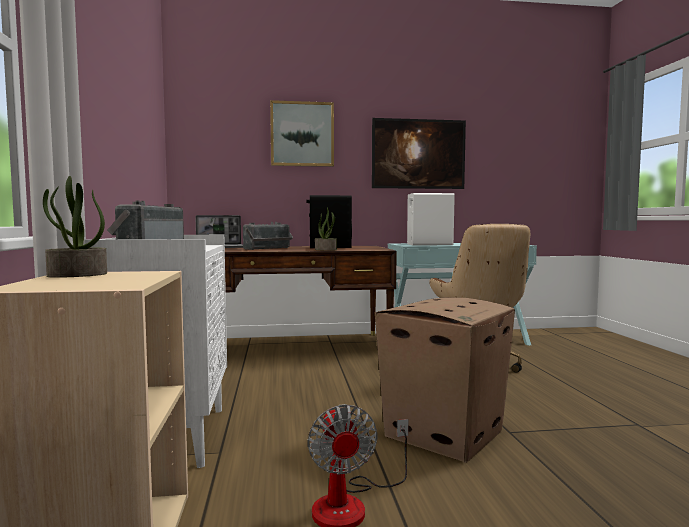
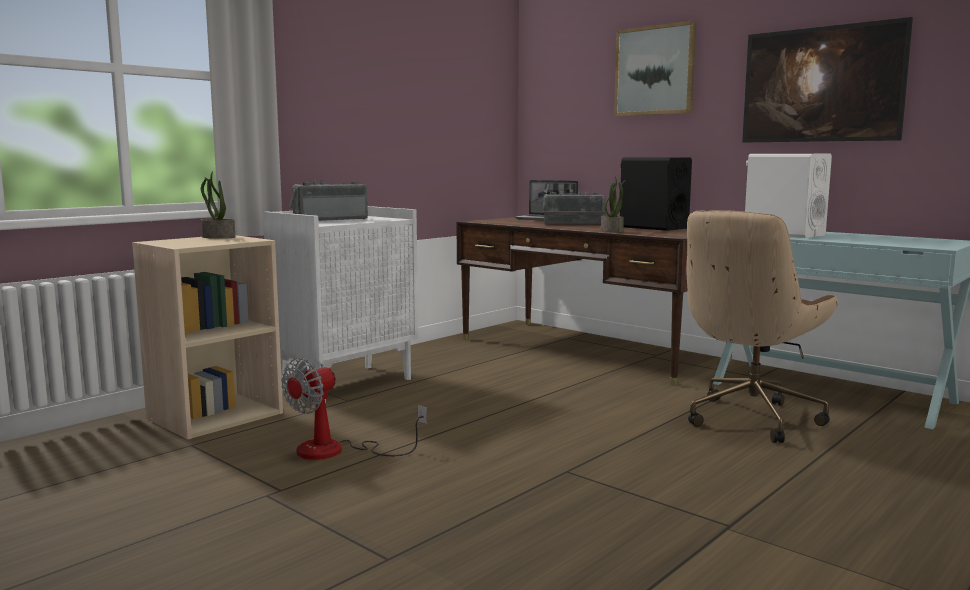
camera: 50 degrees right, 5 degrees up
(445, 433) = (510, 449): cardboard box -> none

